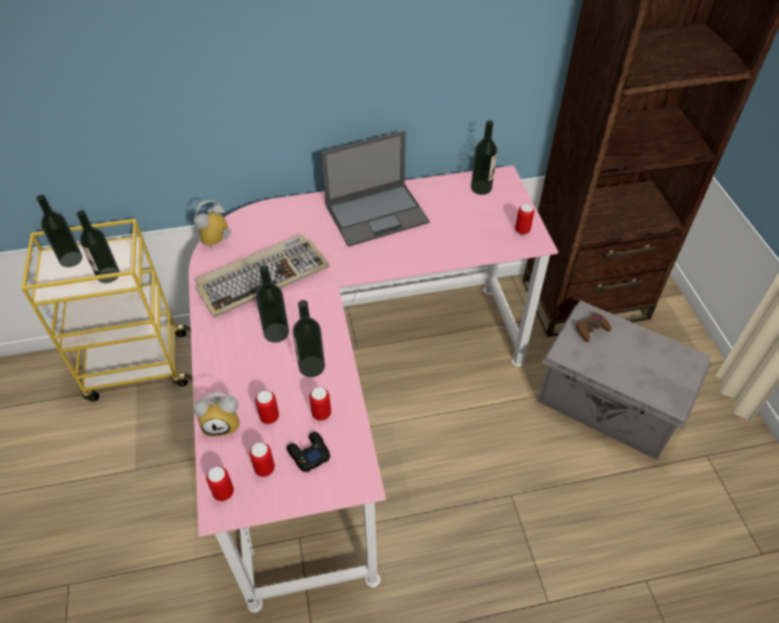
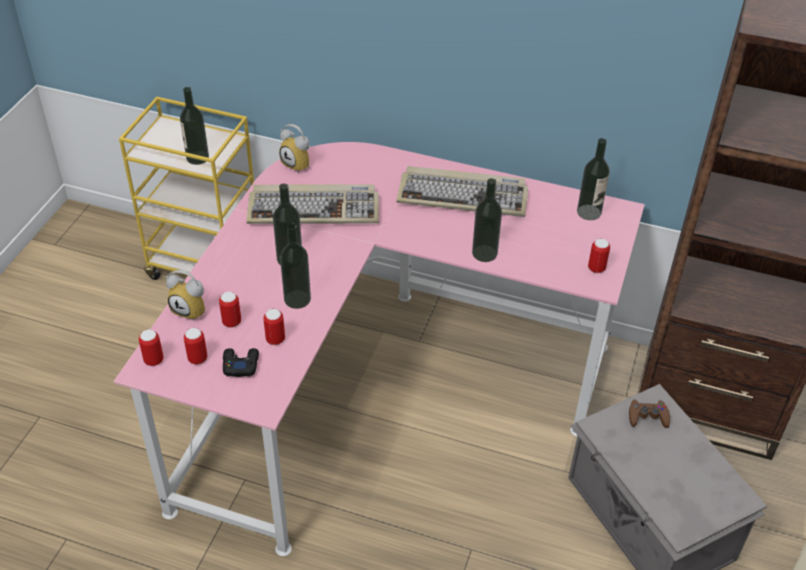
camera: 30 degrees right, 5 degrees down
(71, 259) = (178, 133): bottle -> bottle (484, 253)
(218, 242) = (299, 164): alarm clock -> alarm clock turned 120 degrees counterclockwise
(377, 213) = (463, 195): laptop -> keyboard

